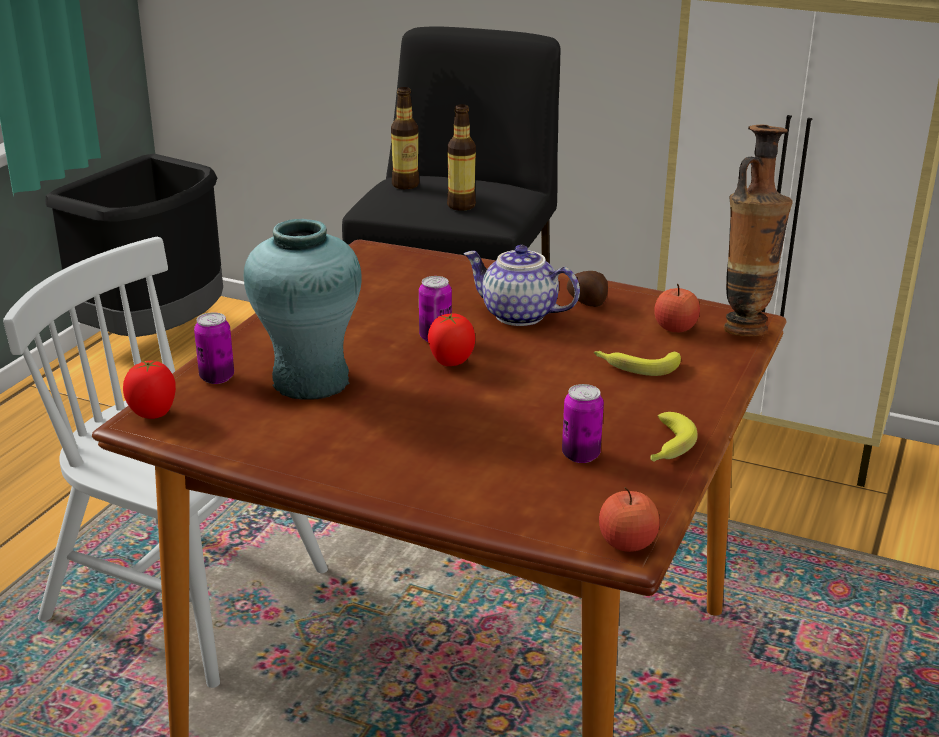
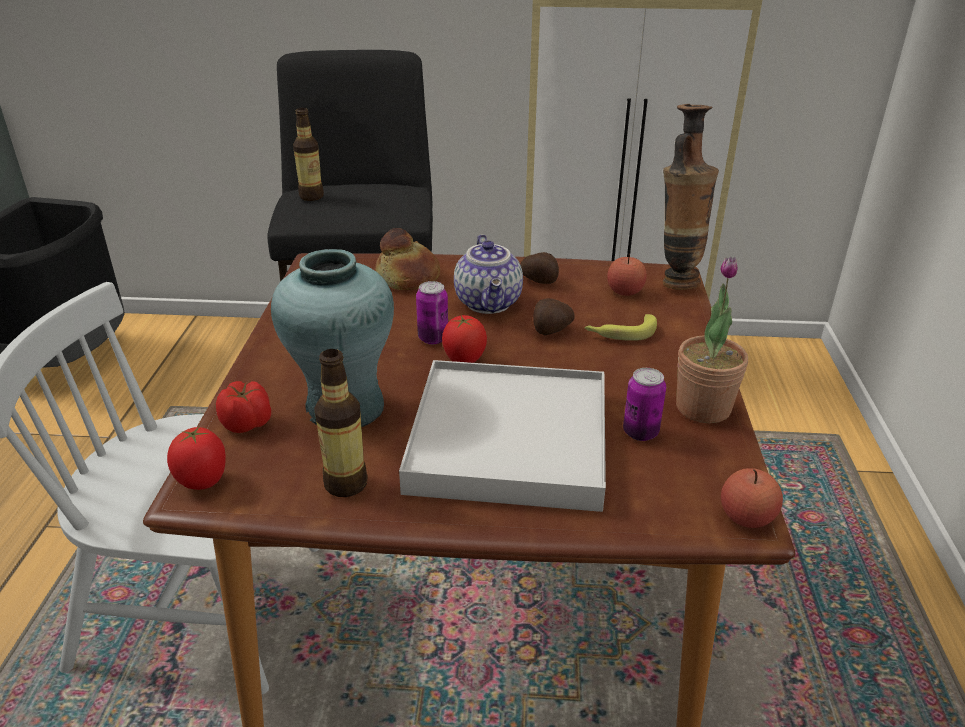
camera: 20 degrees left, 5 degrees up
(217, 377) = (248, 424): can -> tomato
(445, 436) = (510, 440): none -> white tray
(451, 278) = (408, 277): none -> bread
(461, 206) = (372, 209): bottle -> bottle (346, 484)
(517, 315) = (490, 303): teapot -> teapot turned 105 degrees counterclockwise
(562, 351) = (550, 330): none -> potato
(666, 447) = (703, 408): banana -> potted plant

